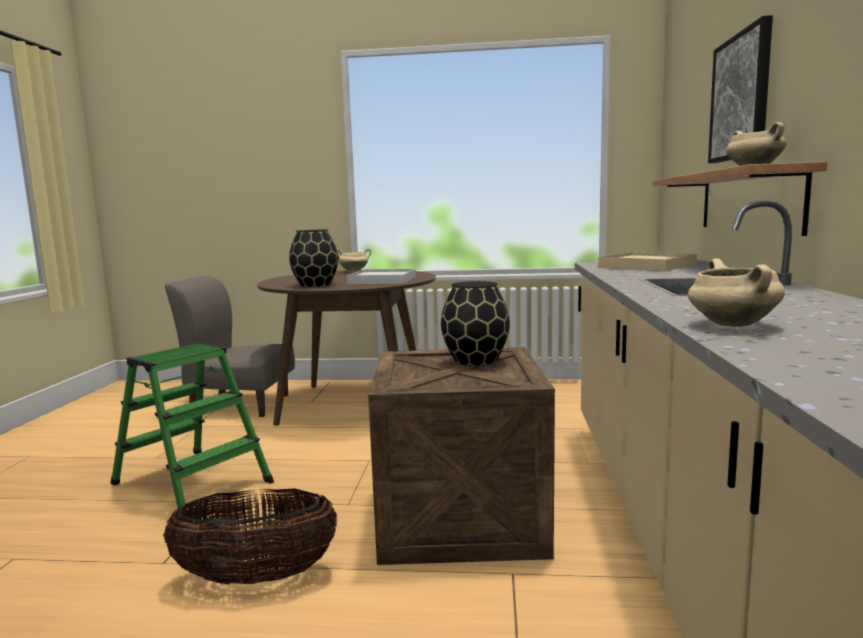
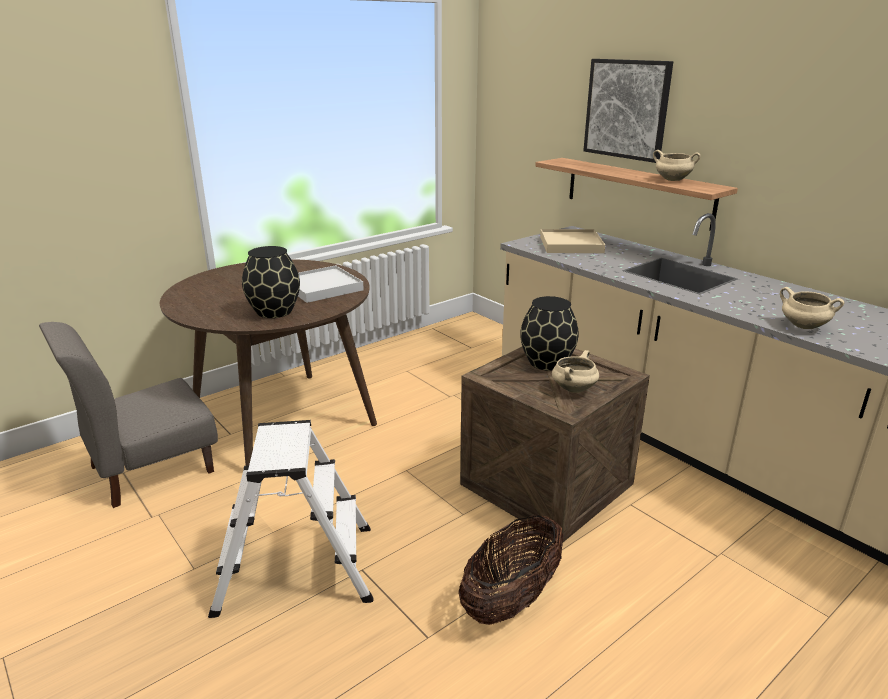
camera: 45 degrees left, 15 degrees up
(191, 482) = (295, 569): green step ladder -> white step ladder
(354, 271) = (224, 271): beige cooking pot -> beige cooking pot (573, 388)

